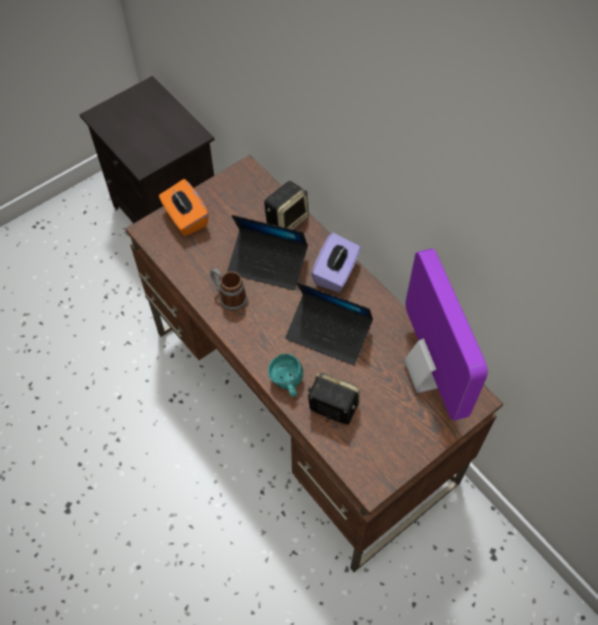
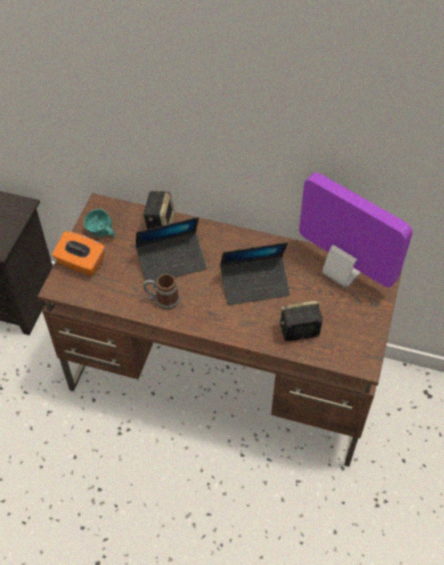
camera: 35 degrees left, 5 degrees down
(286, 383) = (254, 334): turquoise mug -> turquoise mug (101, 234)
(335, 273) = (226, 242): purple tissue box -> none

